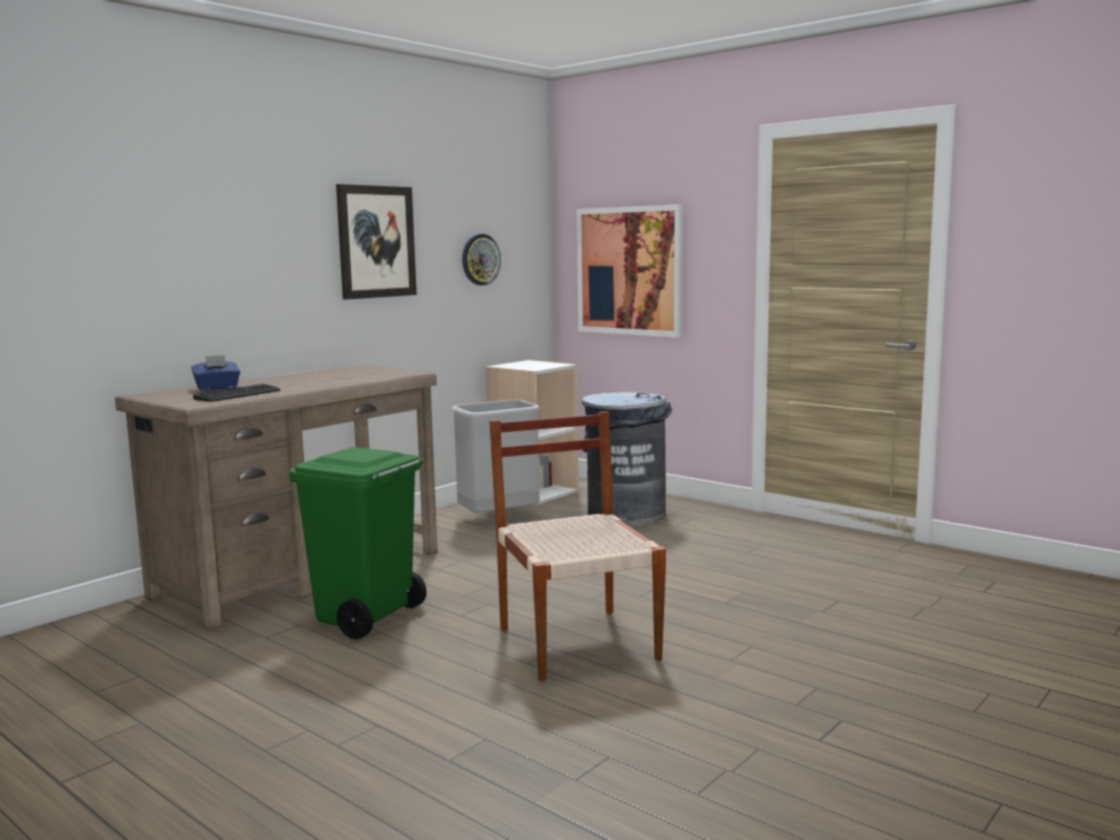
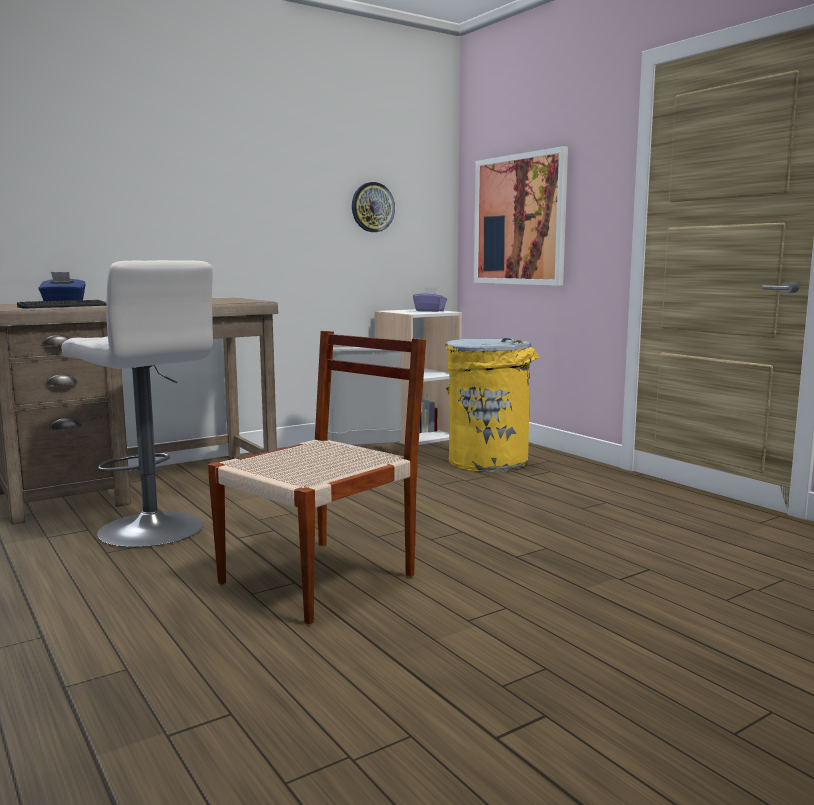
camera: 15 degrees right, 0 degrees up
(365, 618) = (151, 530): green trash can -> white stool
(376, 242) = (255, 181): picture -> none
(543, 364) = (430, 311): none -> purple tissue box
(577, 642) = (322, 578): chair -> chair turned 45 degrees clockwise
(626, 514) = (487, 461): grey trash can -> yellow trash can

